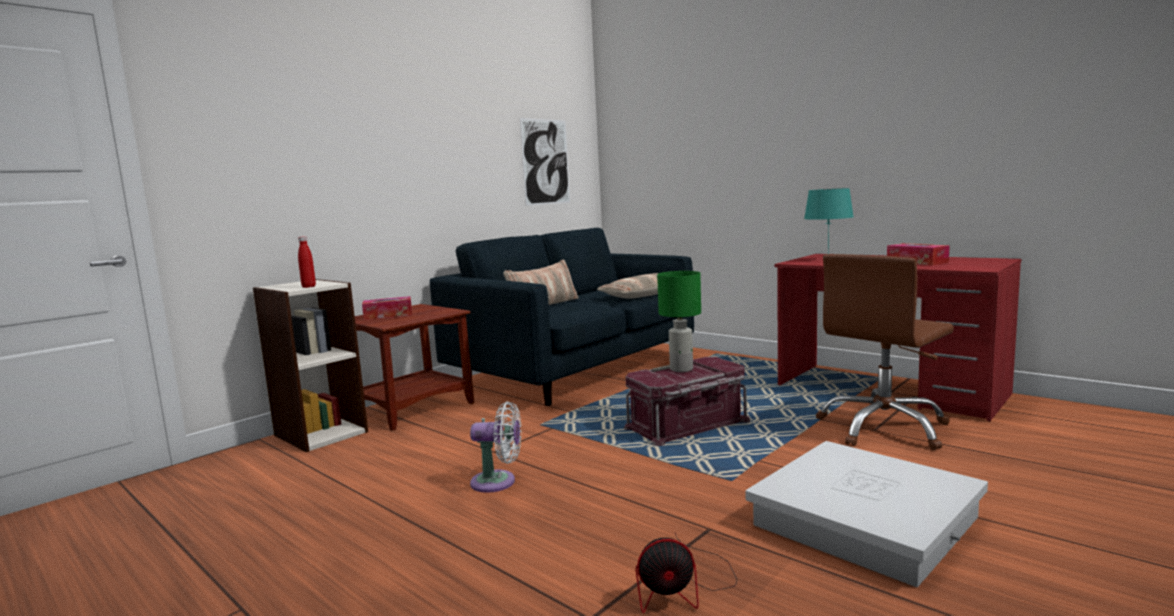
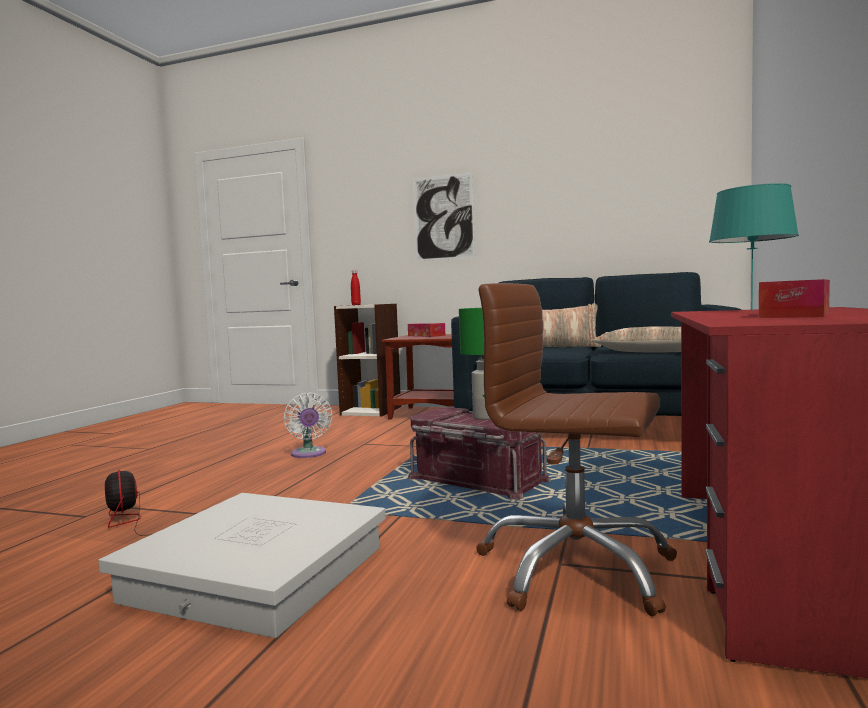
camera: 65 degrees right, 5 degrees down
(545, 162) = (649, 199): picture -> picture (443, 217)

